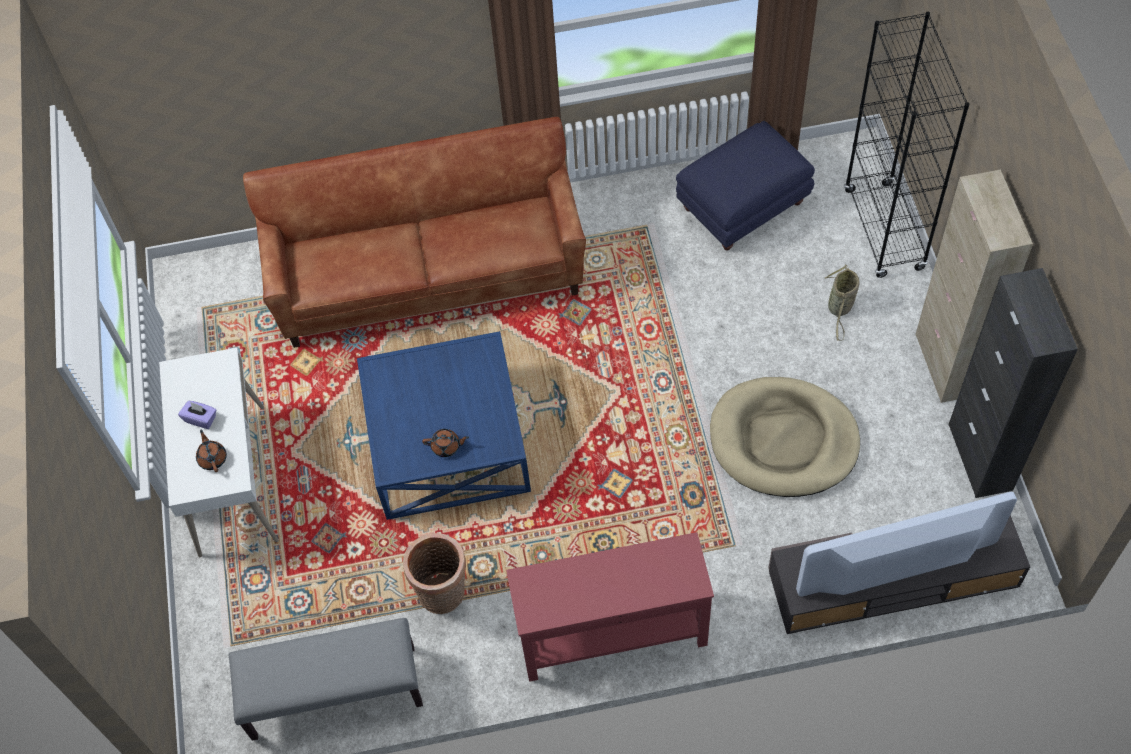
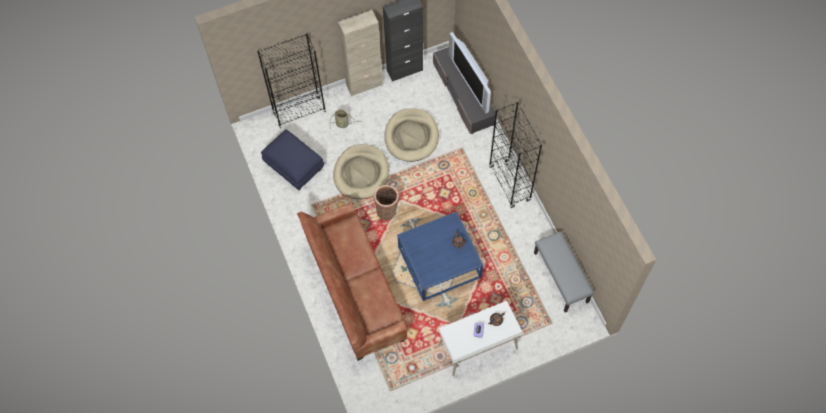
camera: 105 degrees left, 5 degrees up
(443, 595) = (509, 247): basket -> basket (387, 210)
(610, 633) = (509, 183): red console table -> black bookcase
(703, 326) = (361, 173): none -> beige dog bed

